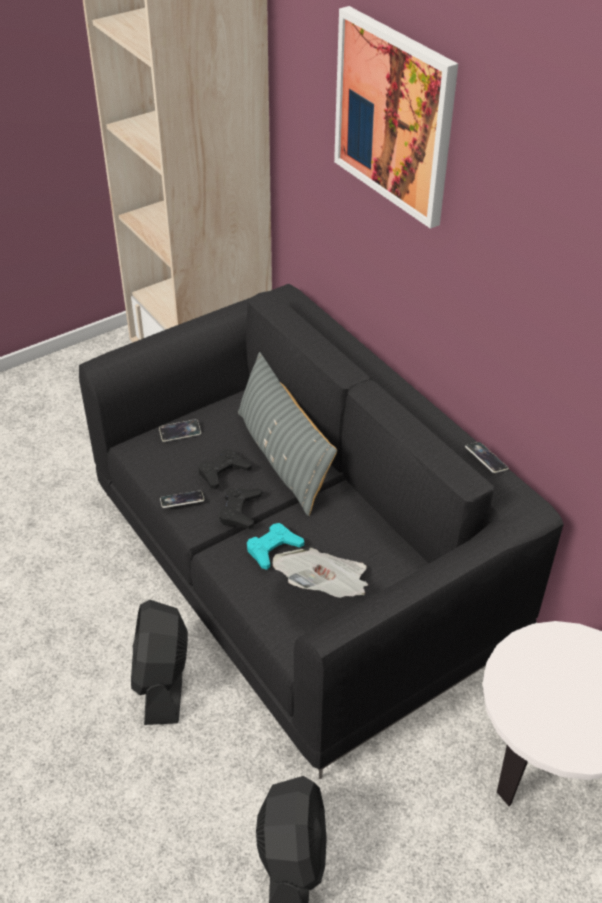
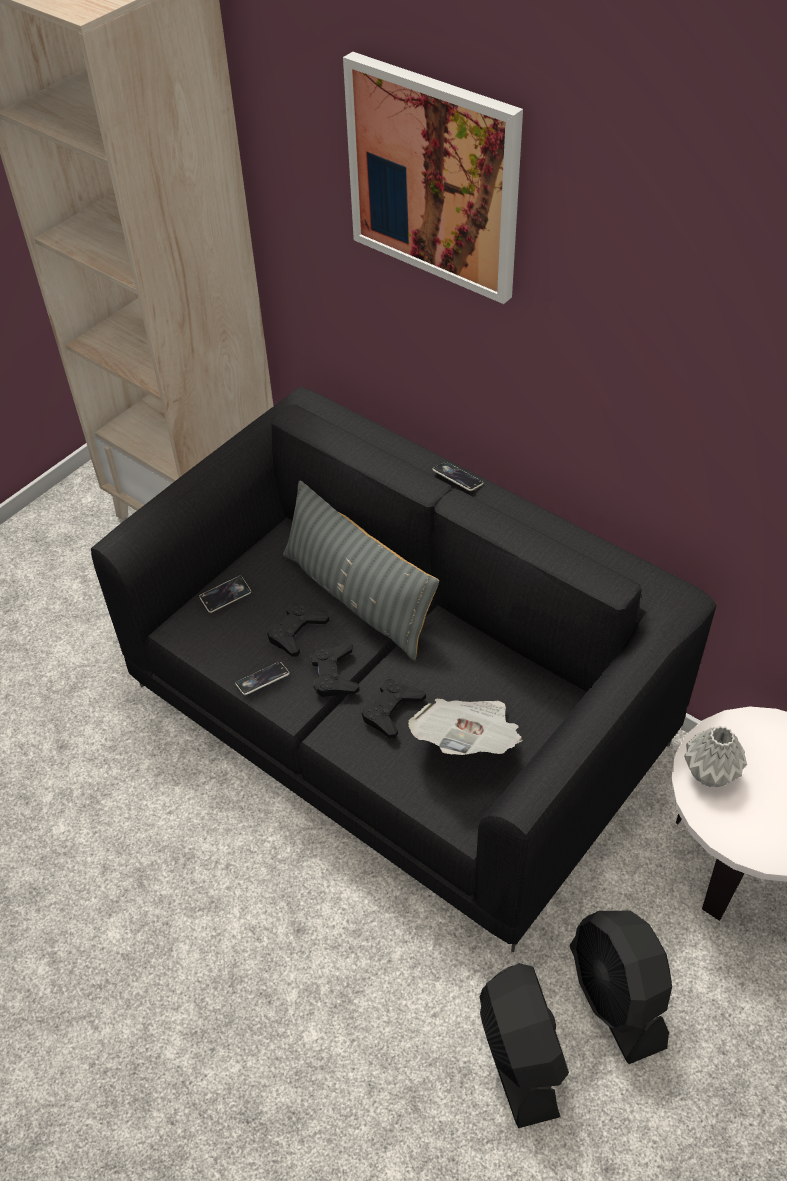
camera: 15 degrees left, 5 degrees up
(163, 681) = (295, 892): black fan -> black fan (616, 997)
(273, 549) = (391, 711): turquoise game controller -> black game controller
(486, 459) = (608, 551): phone -> phone (457, 479)
(521, 667) = (710, 773): none -> grey vase

